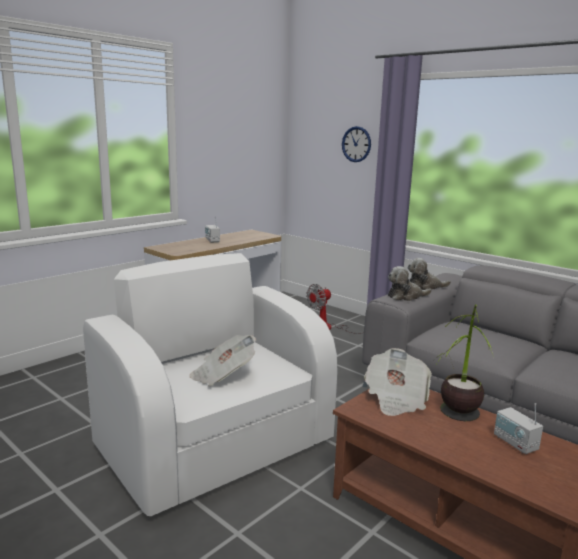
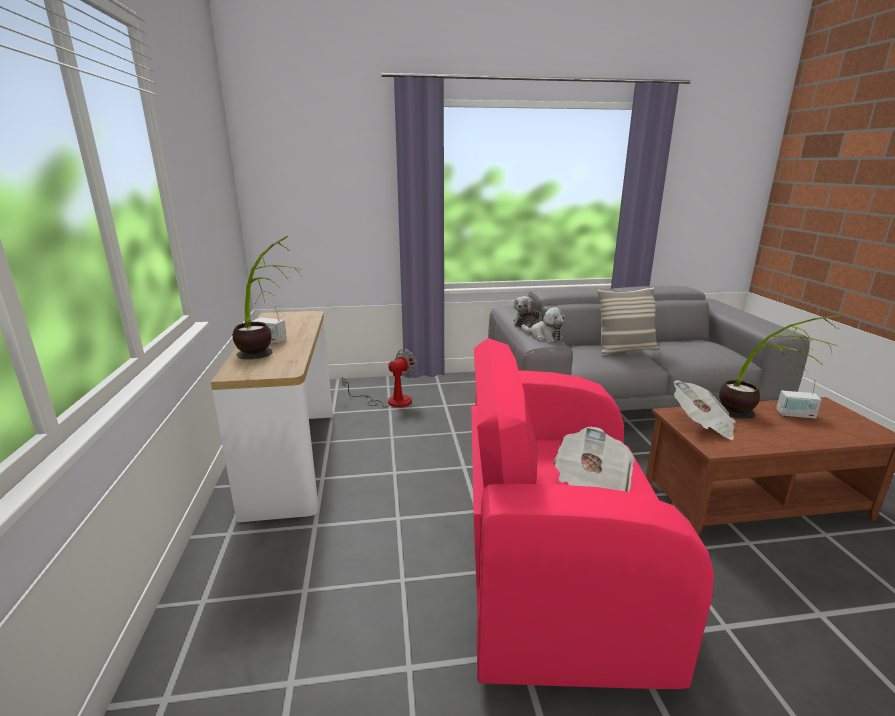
camera: 50 degrees left, 5 degrees up
(188, 246) = (268, 357): none -> potted plant
(216, 443) = (552, 571): white armchair -> pink armchair
(329, 328) = (390, 401): fan -> fan turned 135 degrees counterclockwise
(356, 144) = (356, 183): wall clock -> none
(405, 296) = (544, 336): plush toy -> plush toy turned 75 degrees counterclockwise
(508, 344) = (625, 350): none -> pillow

